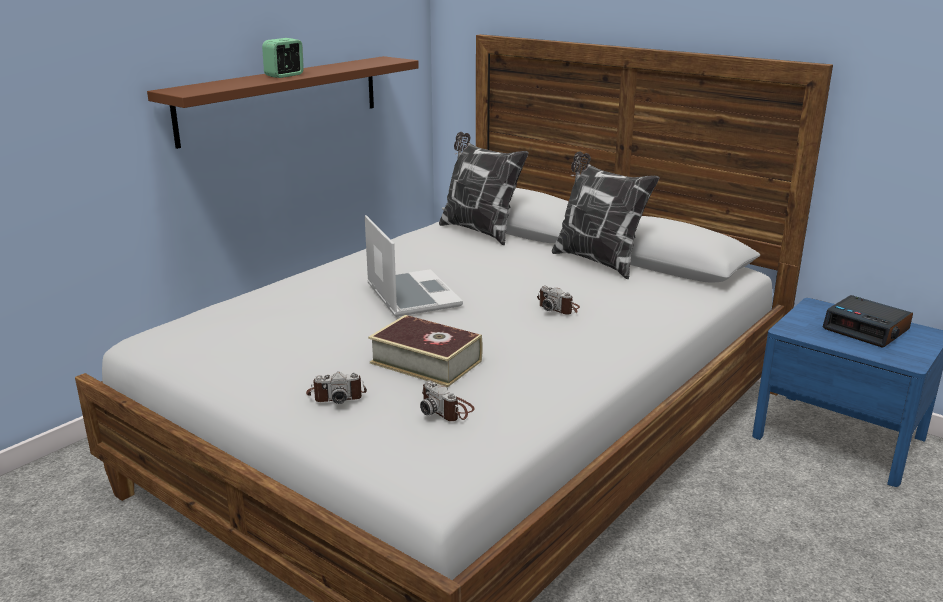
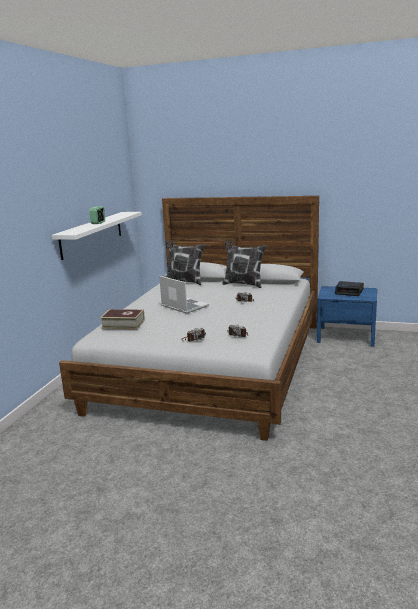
camera: 20 degrees left, 5 degrees down
(282, 99) = (92, 234): brown shelf -> white shelf
(426, 362) = (214, 324): book -> book (123, 324)

